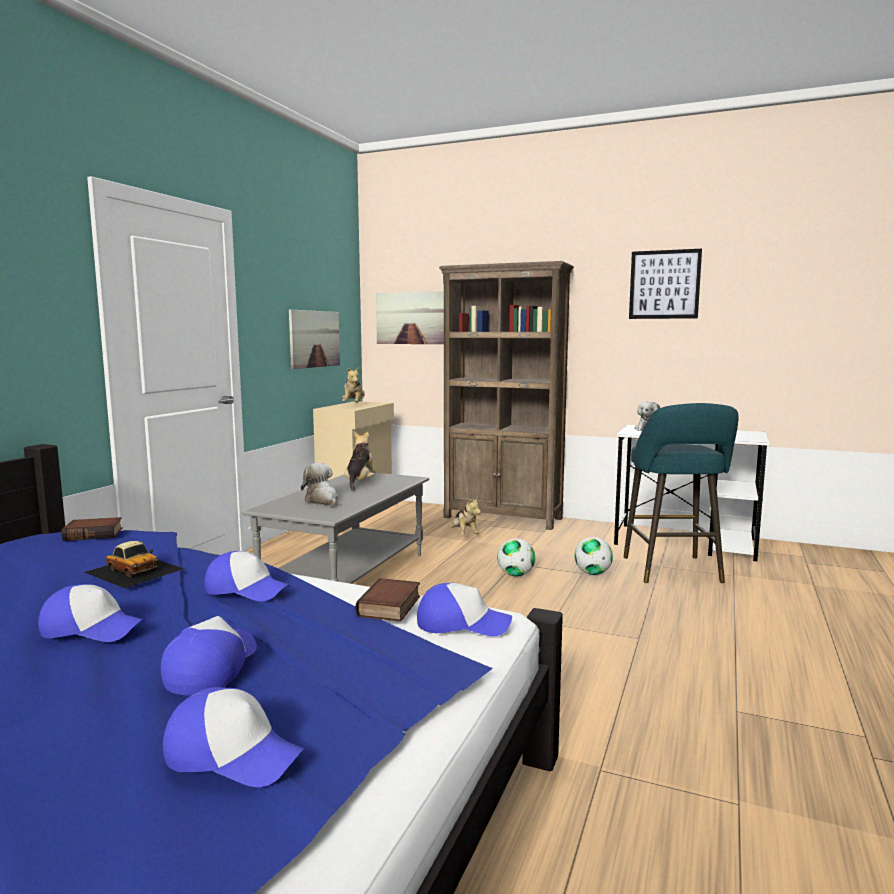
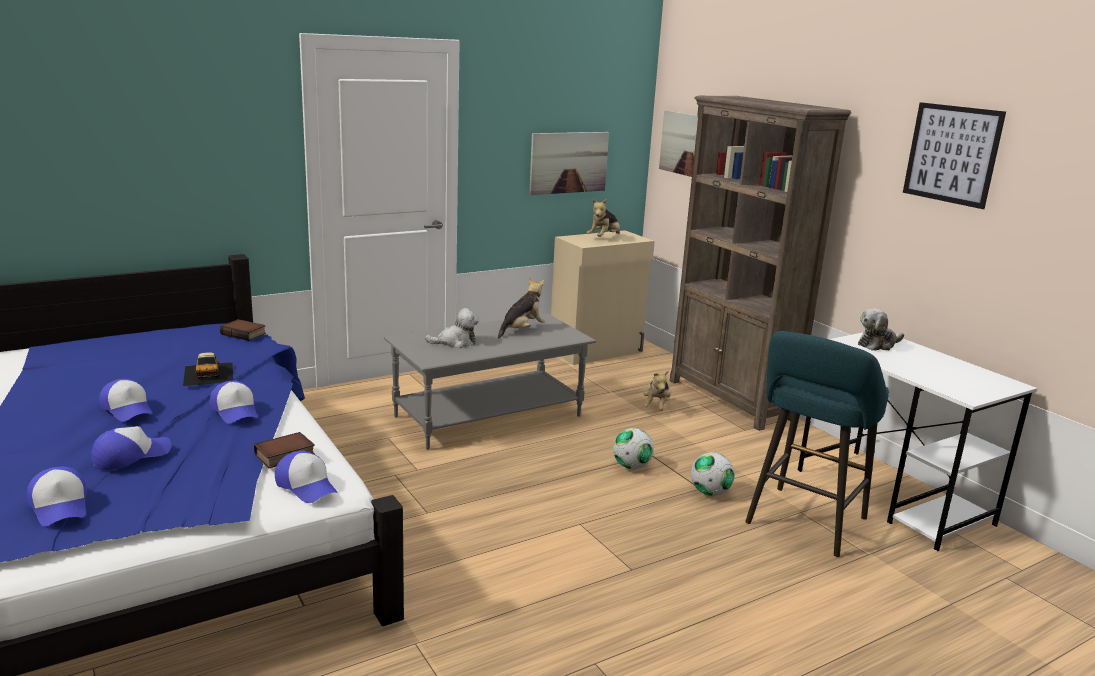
camera: 35 degrees right, 10 degrees up
(322, 501) = (455, 342): plush toy -> plush toy turned 75 degrees clockwise

